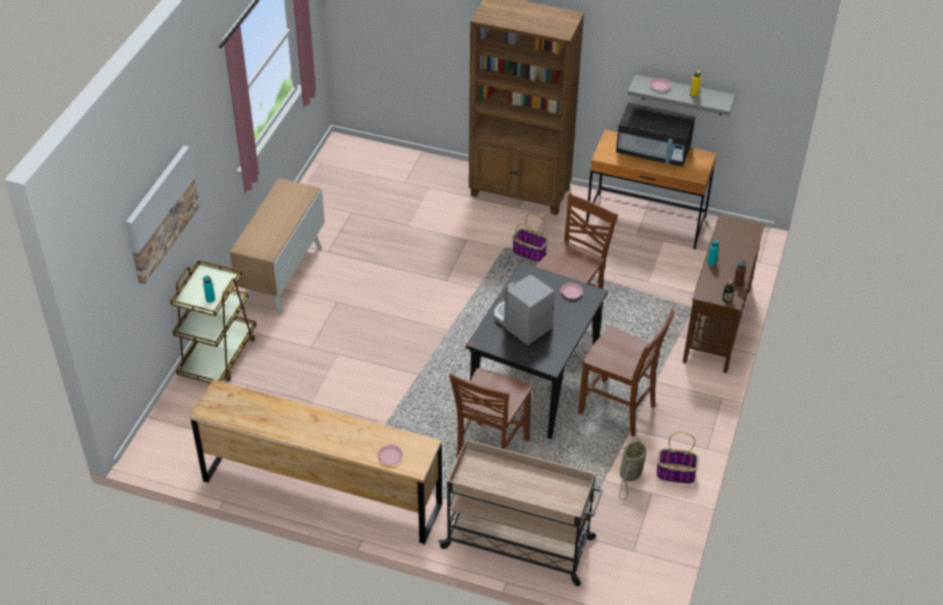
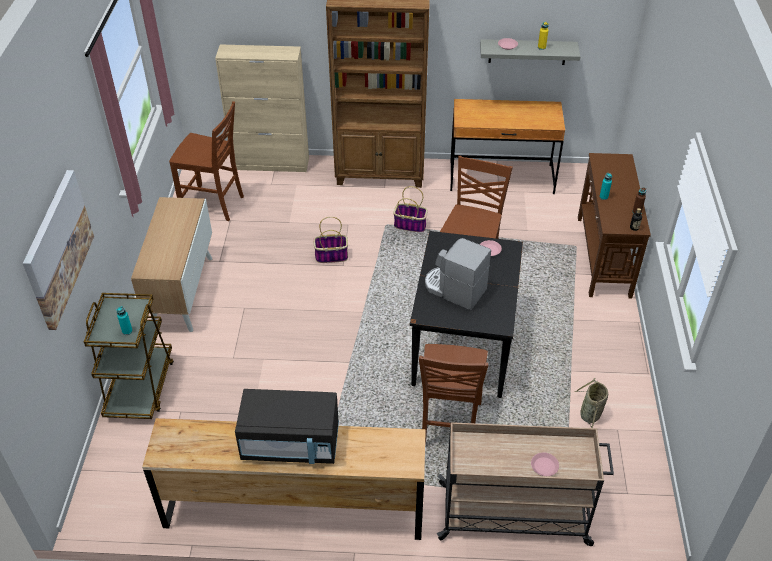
camera: 15 degrees left, 0 degrees up
(390, 456) = (379, 460): pink plate -> pink plate (544, 466)
(412, 160) = (271, 163): none -> beige cabinet
(618, 409) = (551, 354): brown chair -> brown chair (214, 204)
(653, 152) = (506, 110): black microwave -> black microwave (291, 443)
(675, 474) = (630, 405): basket -> basket (331, 256)

